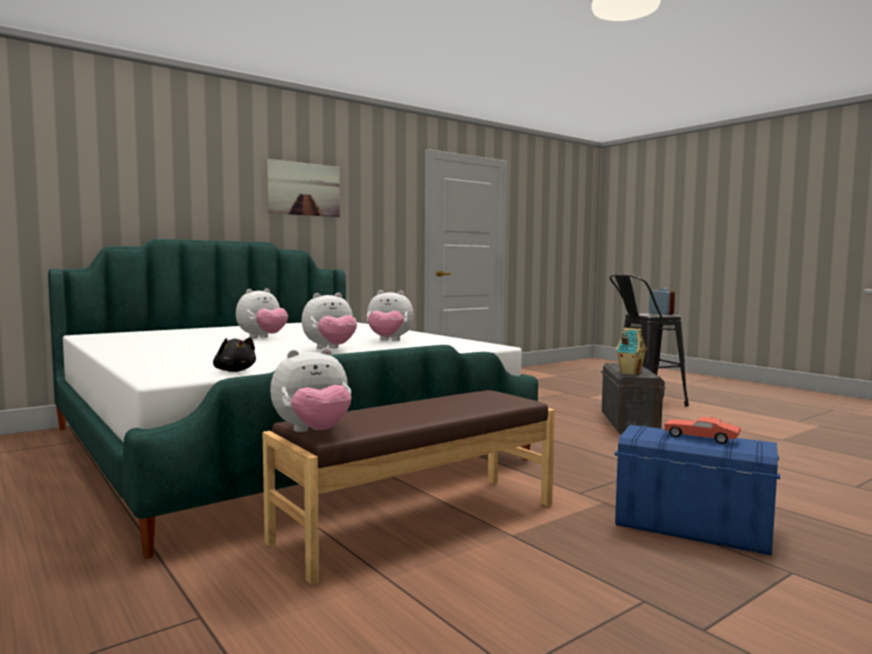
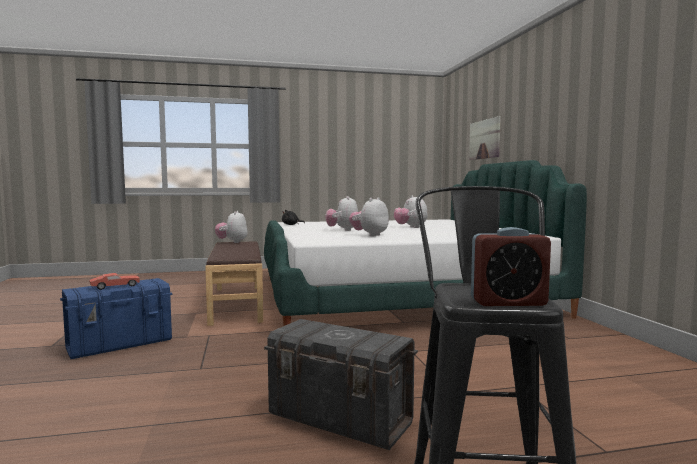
camera: 115 degrees right, 0 degrees up
(304, 189) = (570, 103): picture -> picture (484, 139)
(630, 373) = (314, 326): toy house -> none

